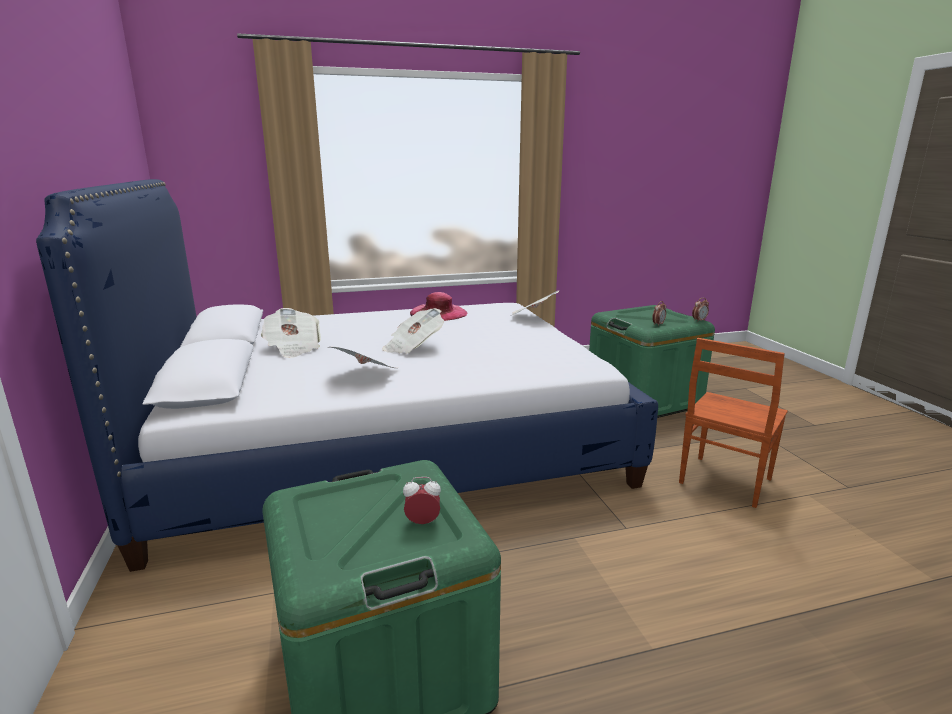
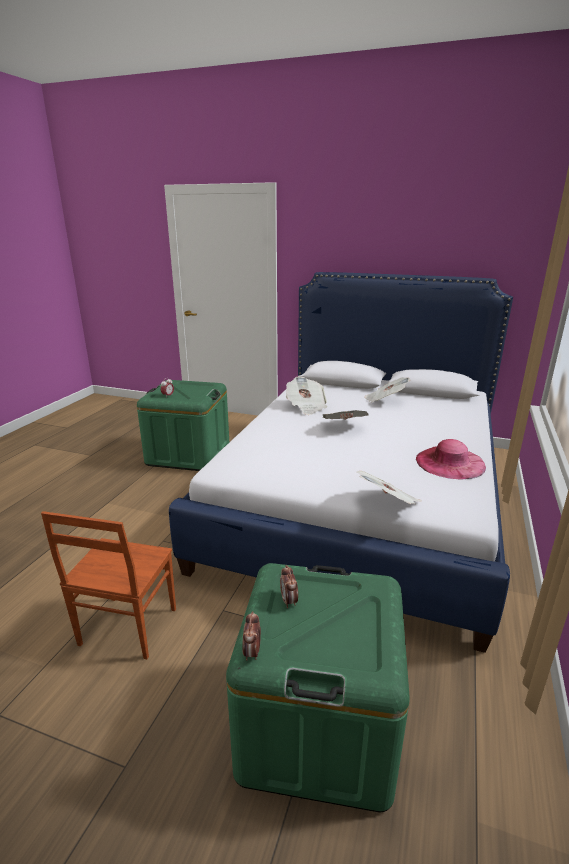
camera: 125 degrees right, 5 degrees up
(723, 481) = (126, 627): brown chair -> brown chair turned 150 degrees counterclockwise

